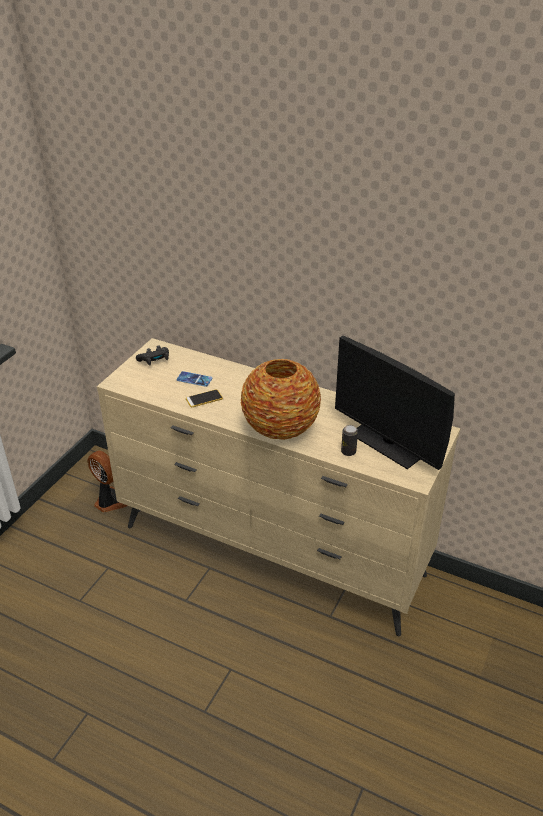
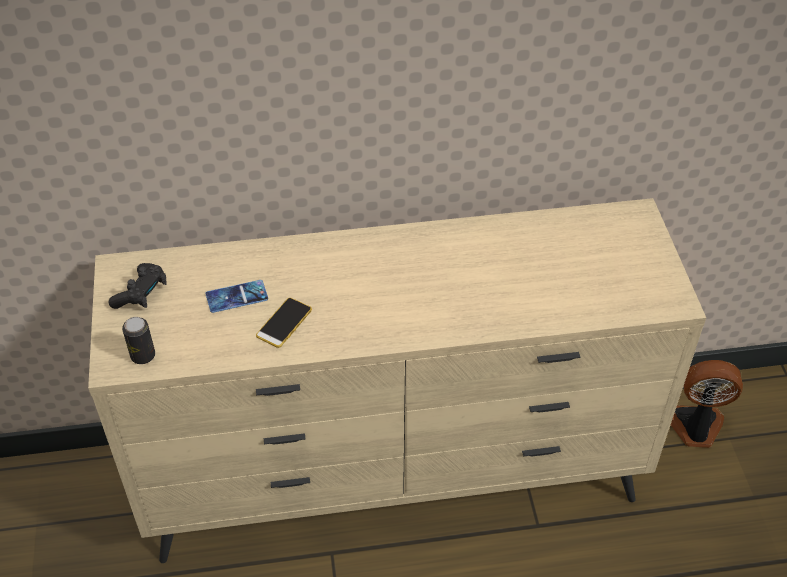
camera: 35 degrees left, 10 degrees up
(110, 501) = (97, 537): fan -> fan (695, 427)
(281, 427) = (438, 314): vase -> none
(348, 452) = (558, 305): can -> can (143, 355)
(388, 443) = (593, 265): monitor -> none

